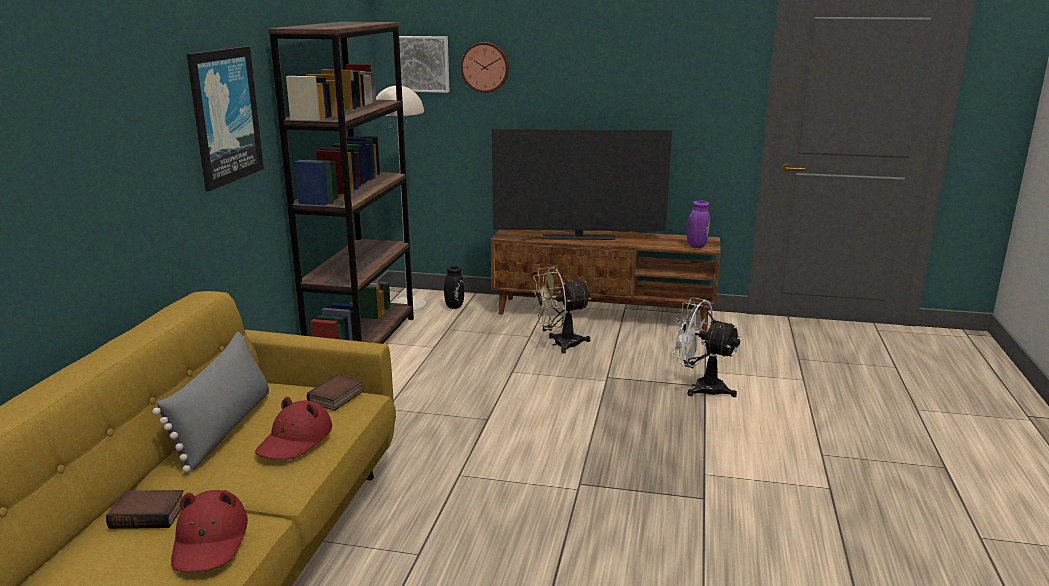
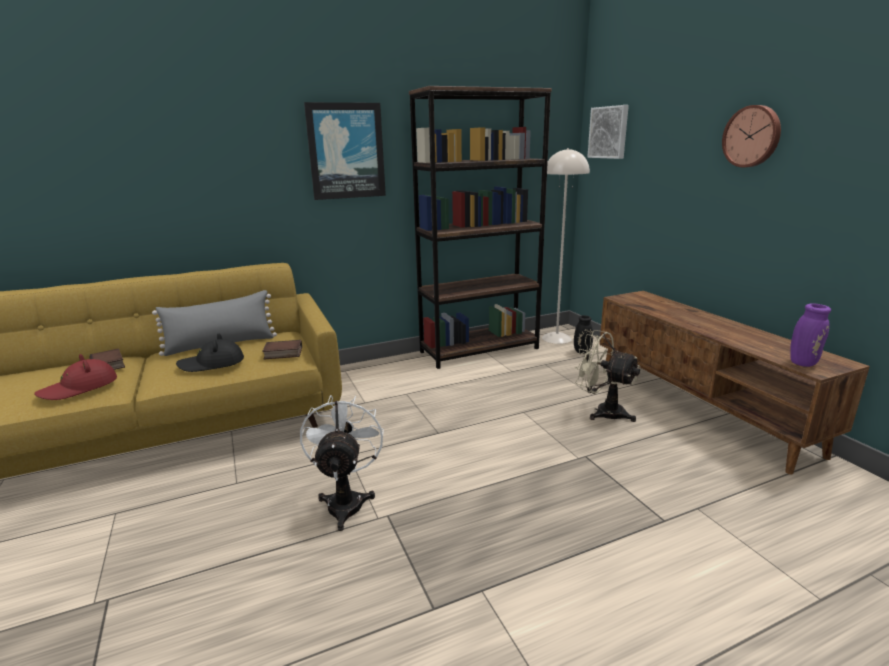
camera: 55 degrees right, 0 degrees up
(295, 440) = (212, 363): red hat -> black hat
(485, 67) = (652, 133): wall clock -> wall clock (752, 136)
(578, 238) = (683, 317): television -> none
(701, 387) = (657, 519): white fan -> white fan (346, 501)

